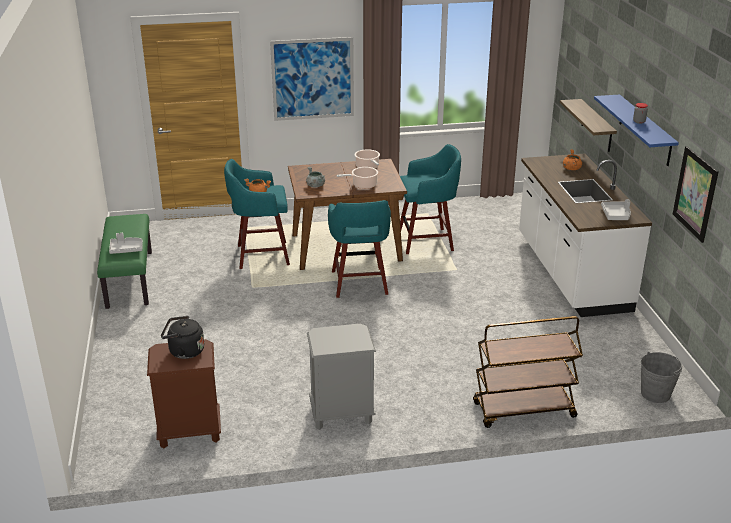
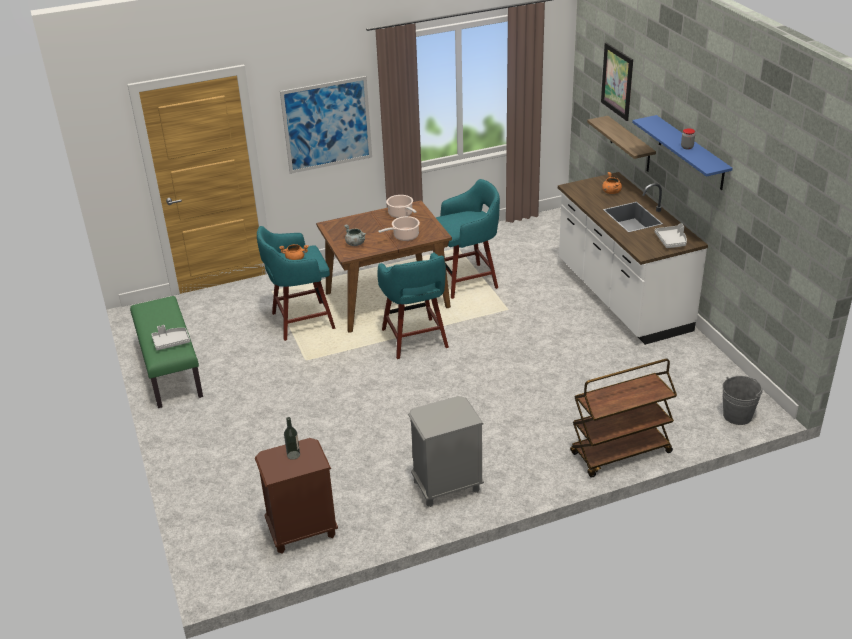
camera: 10 degrees left, 5 degrees up
(184, 351) = (293, 455): black kettle -> bottle
(695, 193) = (756, 218): picture -> picture (617, 81)

